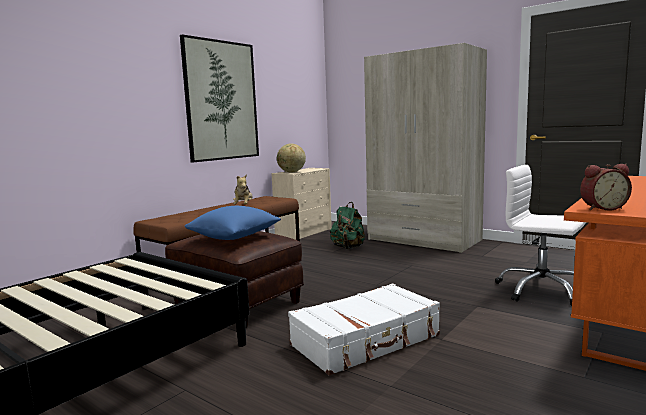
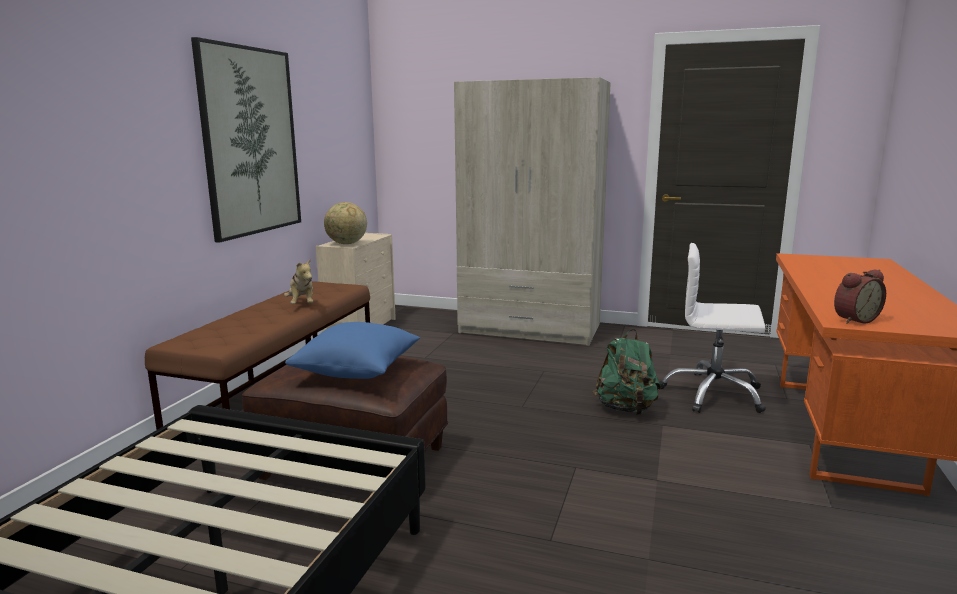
camera: 20 degrees left, 5 degrees up
(348, 248) = (442, 350): green backpack -> green backpack (626, 409)
(366, 341) = (573, 497): white suitcase -> none

